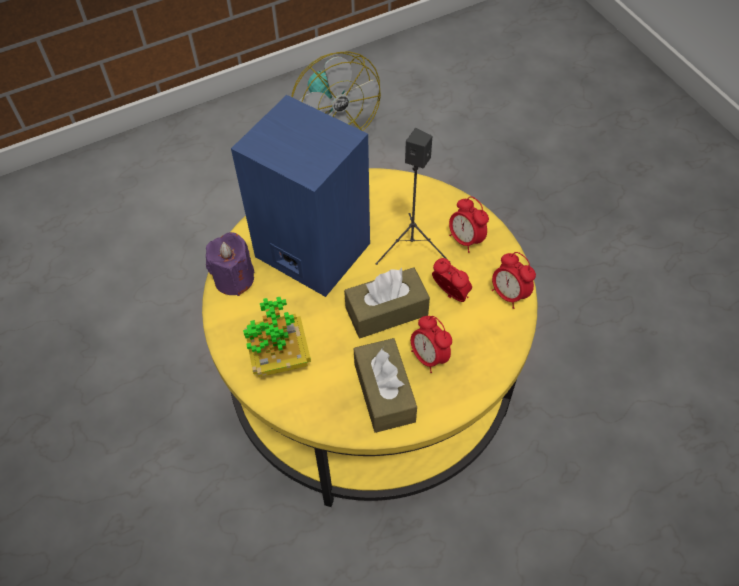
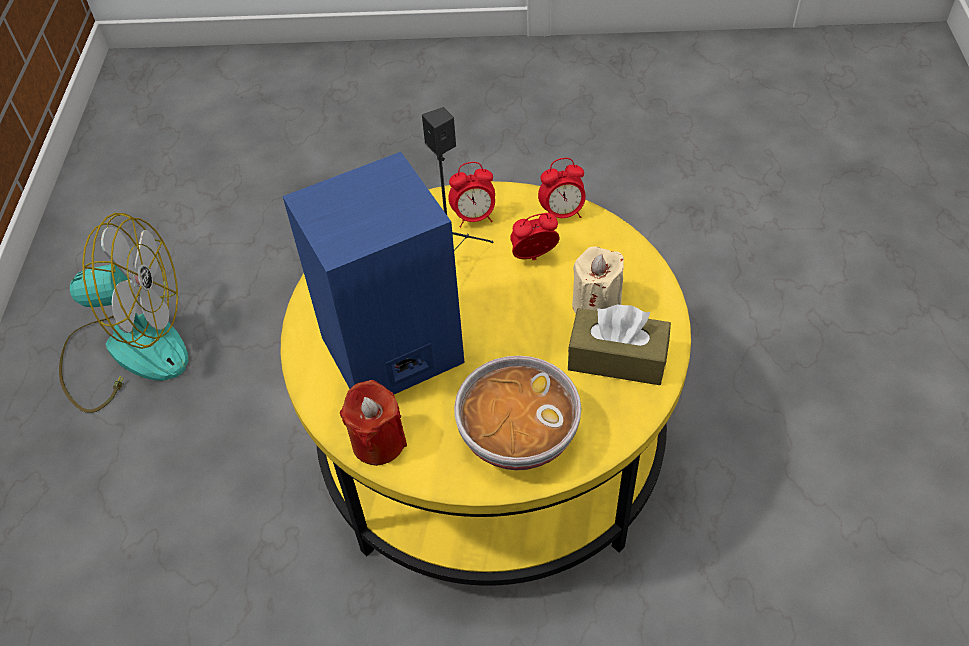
camera: 60 degrees left, 5 degrees down
(234, 279) = (378, 442): purple candle -> red candle
(280, 356) = (516, 435): potted plant -> bowl
(386, 311) = (519, 317): brown tissue box -> none
(429, 357) = (596, 305): alarm clock -> beige candle

